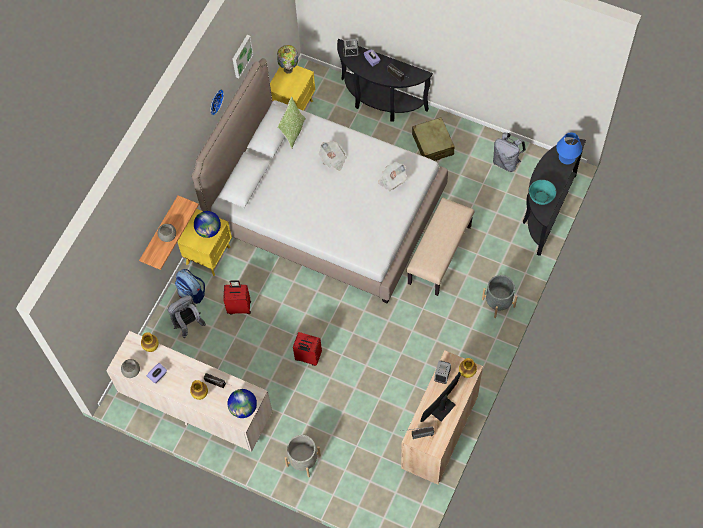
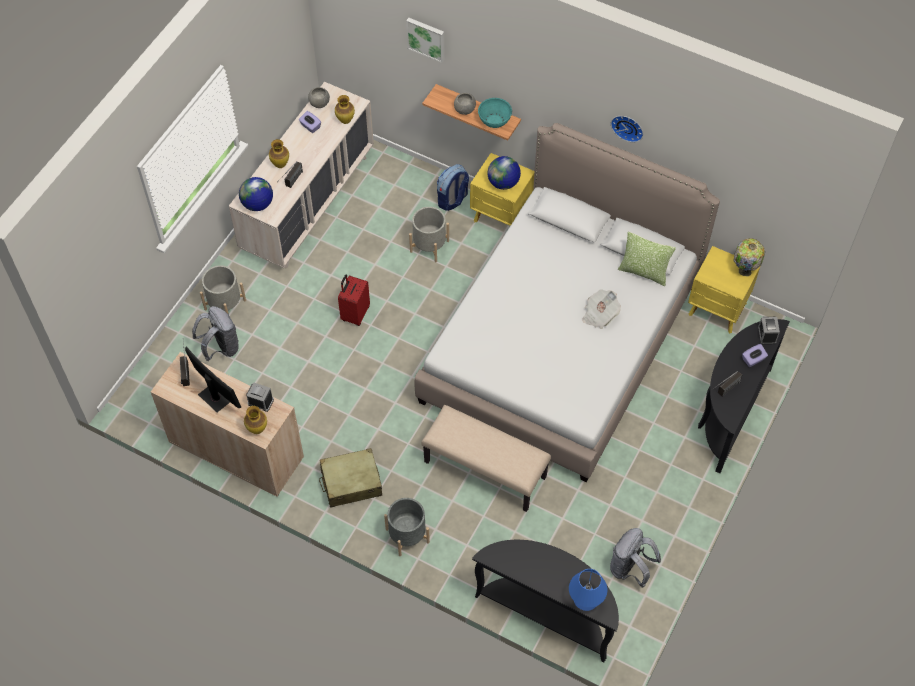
camera: 90 degrees right, 5 degrees down
(188, 324) = (412, 196): grey backpack -> grey backpack (221, 348)
(239, 307) = (429, 246): red suitcase -> grey planter
(241, 56) = (697, 153): picture -> picture (426, 38)
(392, 180) = (565, 381): newspaper -> none
(432, 145) = (659, 474): beige suitcase -> beige suitcase (351, 482)
(541, 197) = (520, 556): turquoise bowl -> turquoise bowl (494, 120)

